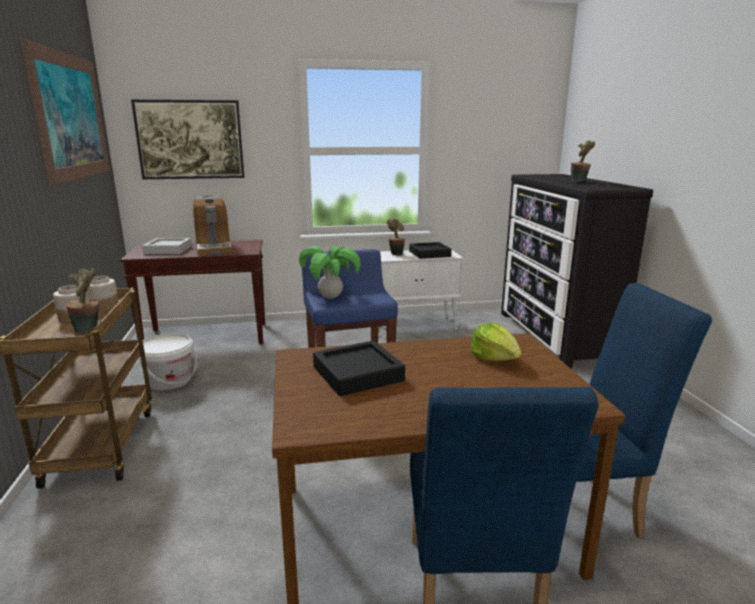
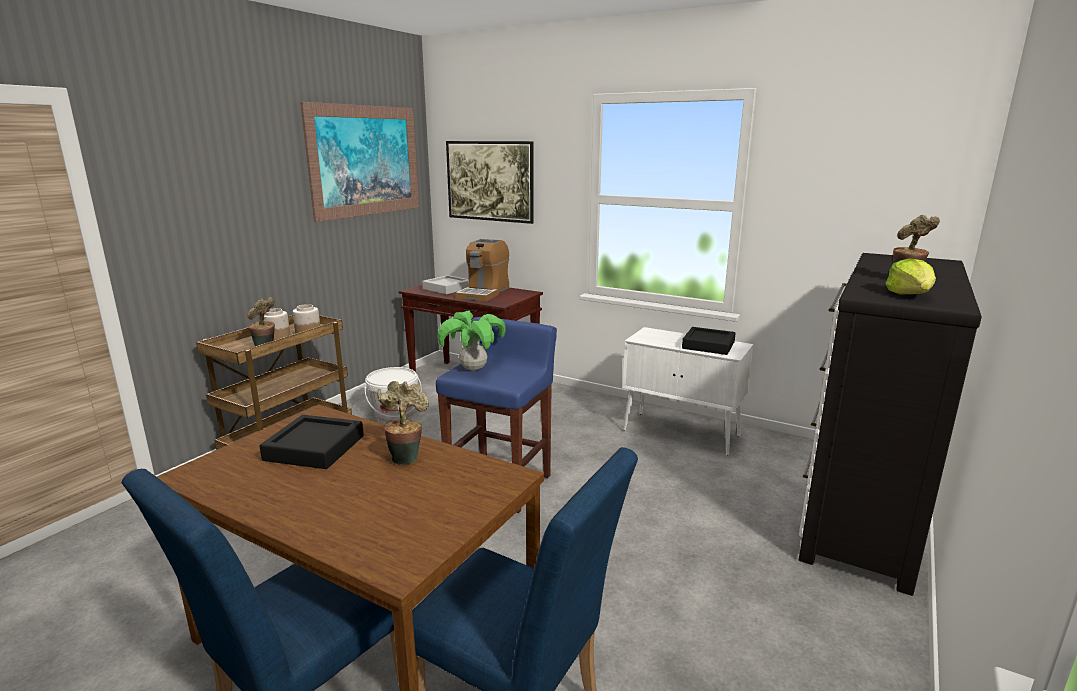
camera: 40 degrees right, 0 degrees up
(396, 254) = (667, 337): potted plant -> potted plant (405, 457)
(494, 358) = (442, 482): lettuce -> lettuce (910, 295)

